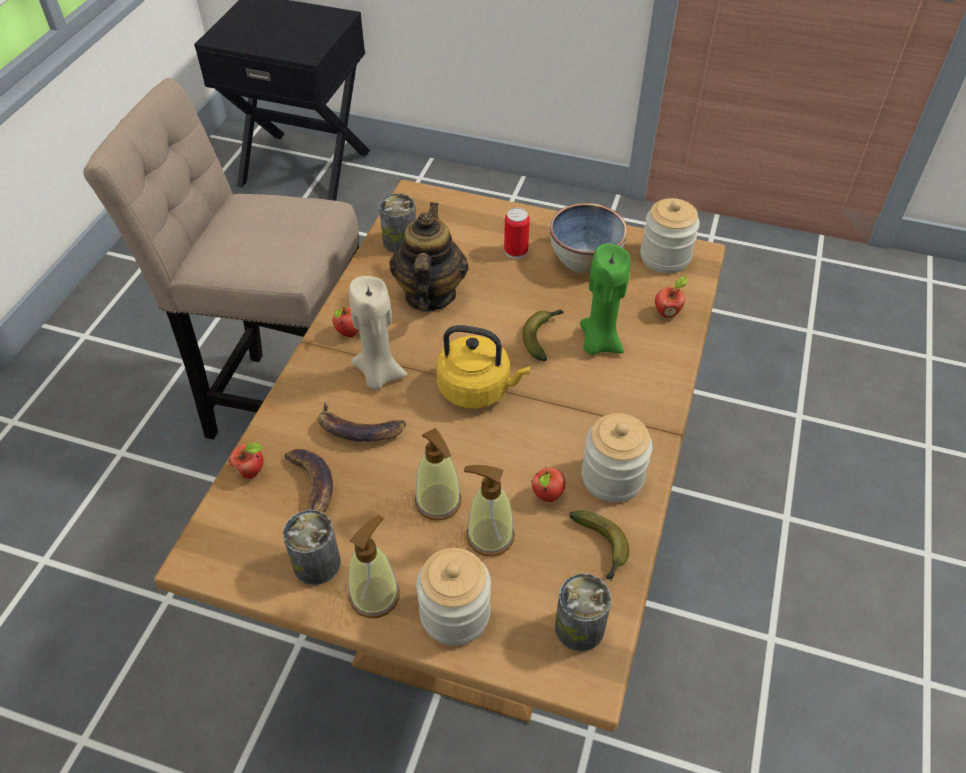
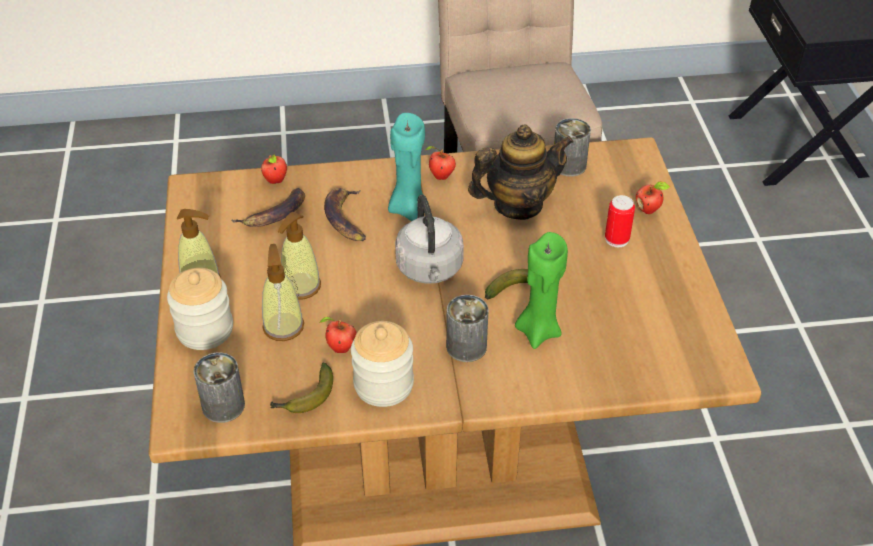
camera: 65 degrees right, 5 degrees down
(317, 564) = (214, 243): can -> can (466, 346)
(378, 375) = (407, 208): beige candle -> turquoise candle
(478, 389) = (430, 270): yellow kettle -> grey kettle
(585, 258) = (647, 288): bowl -> none
(665, 257) = (698, 347): jar -> none
(667, 312) = (617, 369): apple -> apple (649, 210)

